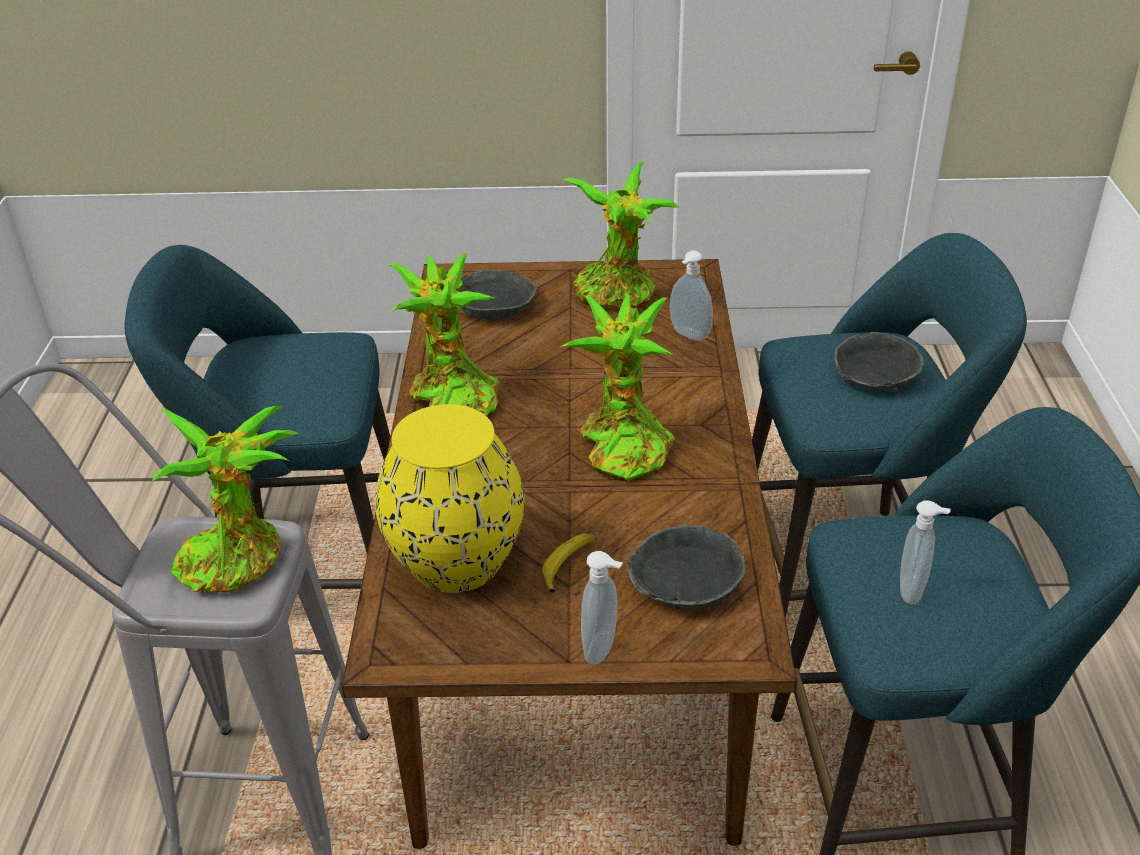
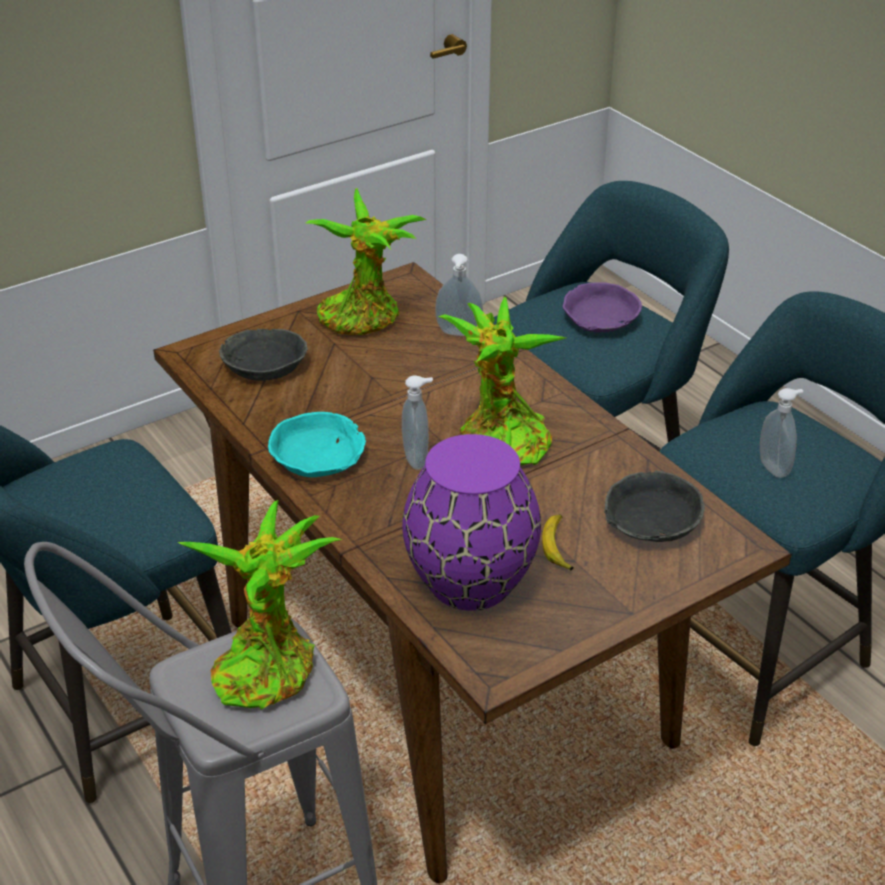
camera: 35 degrees left, 0 degrees up
(451, 398) = (318, 457): potted plant -> turquoise bowl
(454, 562) = (469, 583): yellow vase -> purple vase
(603, 649) = (647, 593): soap dispenser -> soap dispenser (418, 459)
(875, 373) = (600, 318): grey bowl -> purple bowl

